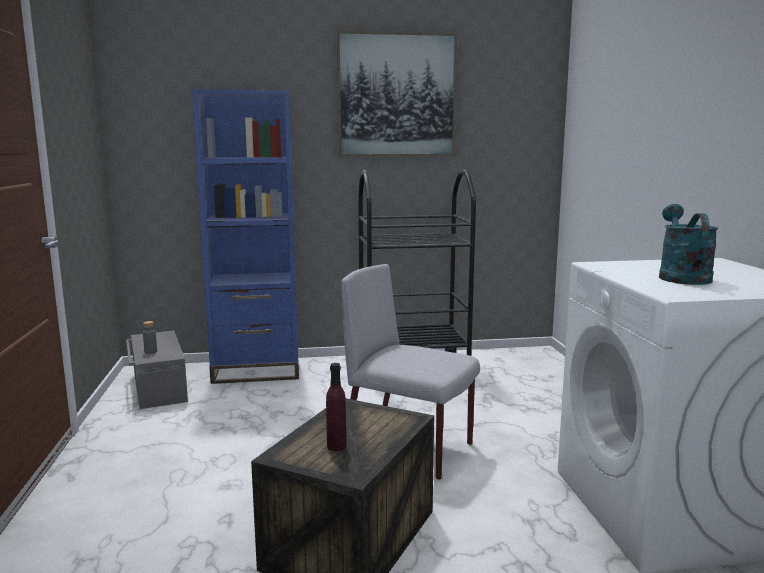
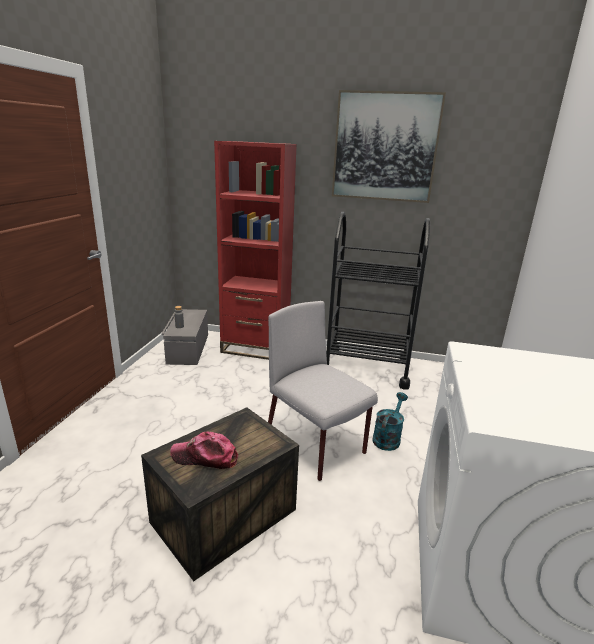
camera: 20 degrees right, 10 degrees up
(256, 371) = (255, 348): blue bookcase -> red bookcase
(336, 446) = (205, 457): purple bottle -> cap
(681, 277) = (533, 388): turquoise watering can -> turquoise watering can (388, 438)

